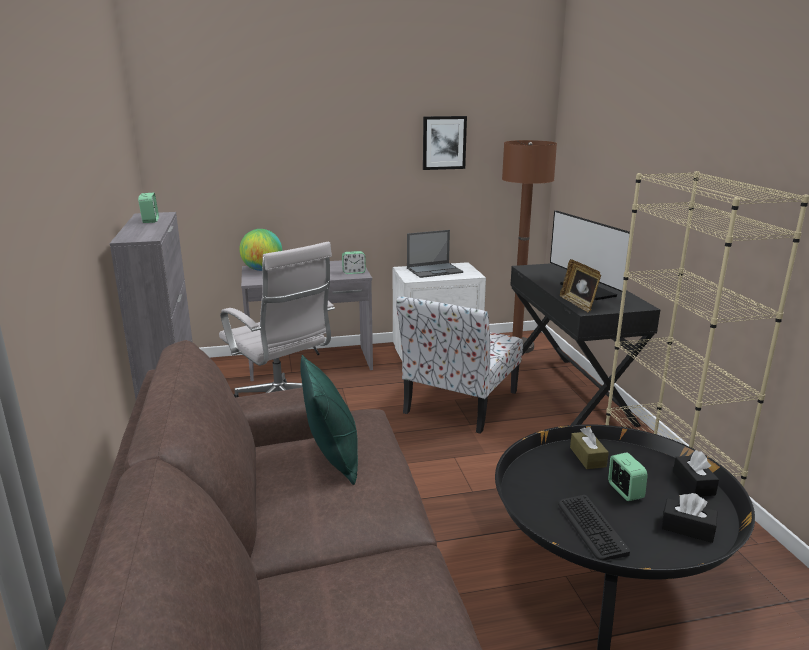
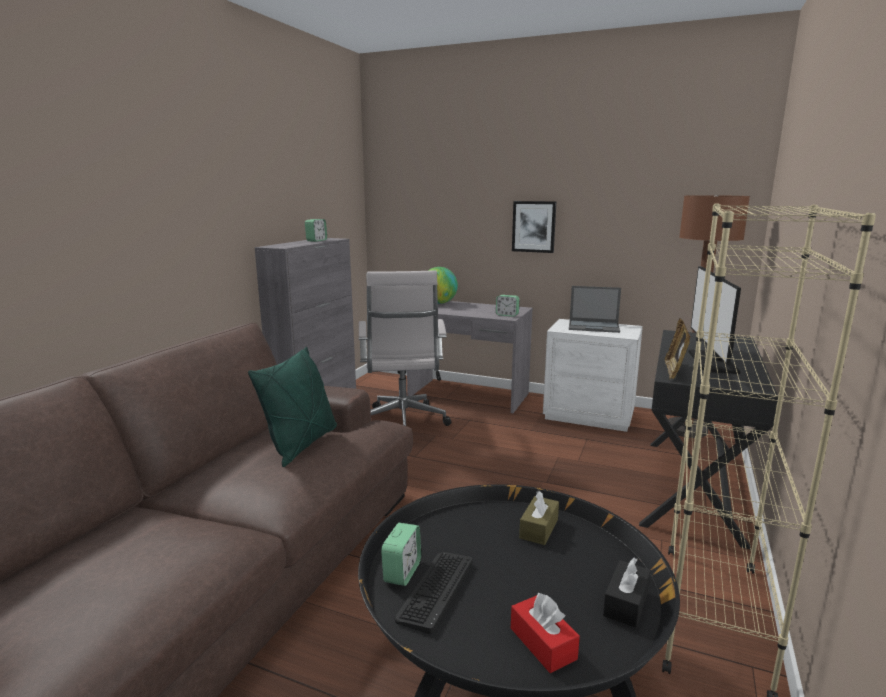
camera: 35 degrees right, 5 degrees down
(444, 142) = (628, 197): picture -> picture (534, 226)
(459, 403) = (558, 462): chair -> none
(625, 491) = (528, 575): alarm clock -> alarm clock (402, 572)
(687, 528) = (543, 643): black tissue box -> red tissue box

